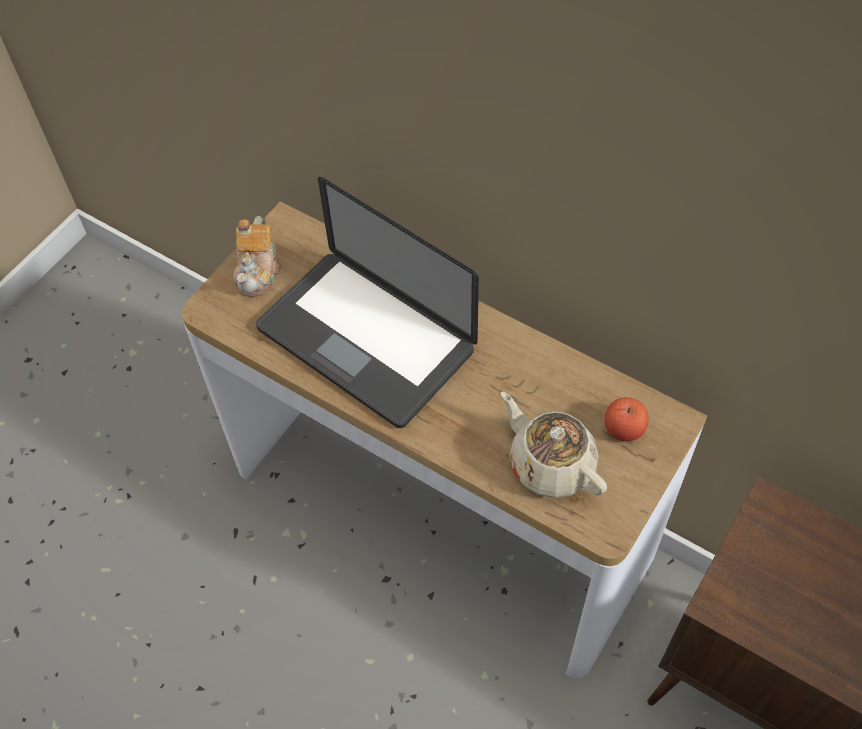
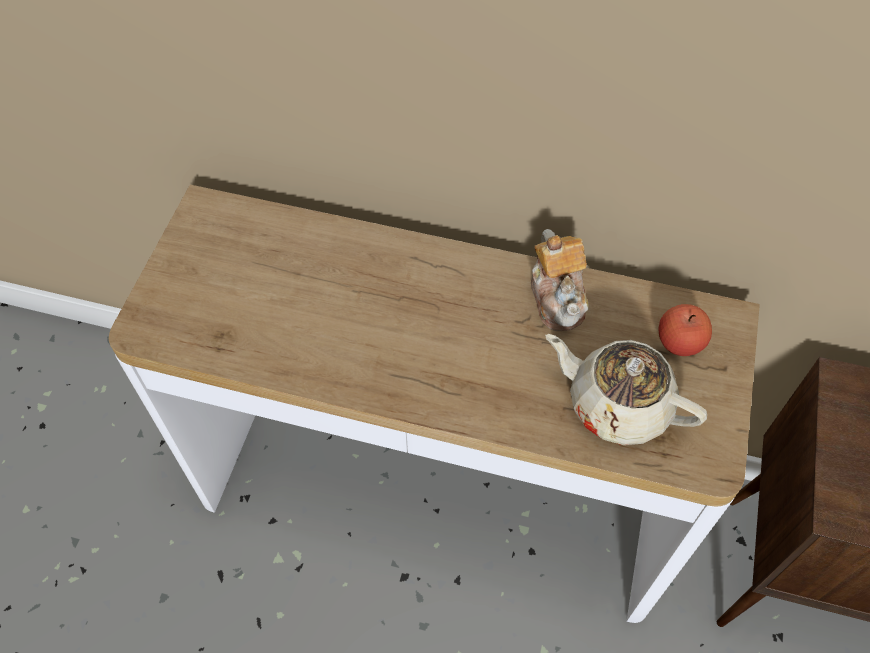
camera: 20 degrees left, 0 degrees up
(258, 271) = (191, 270): teapot -> teapot (558, 297)
(365, 339) = (348, 317): laptop -> none

